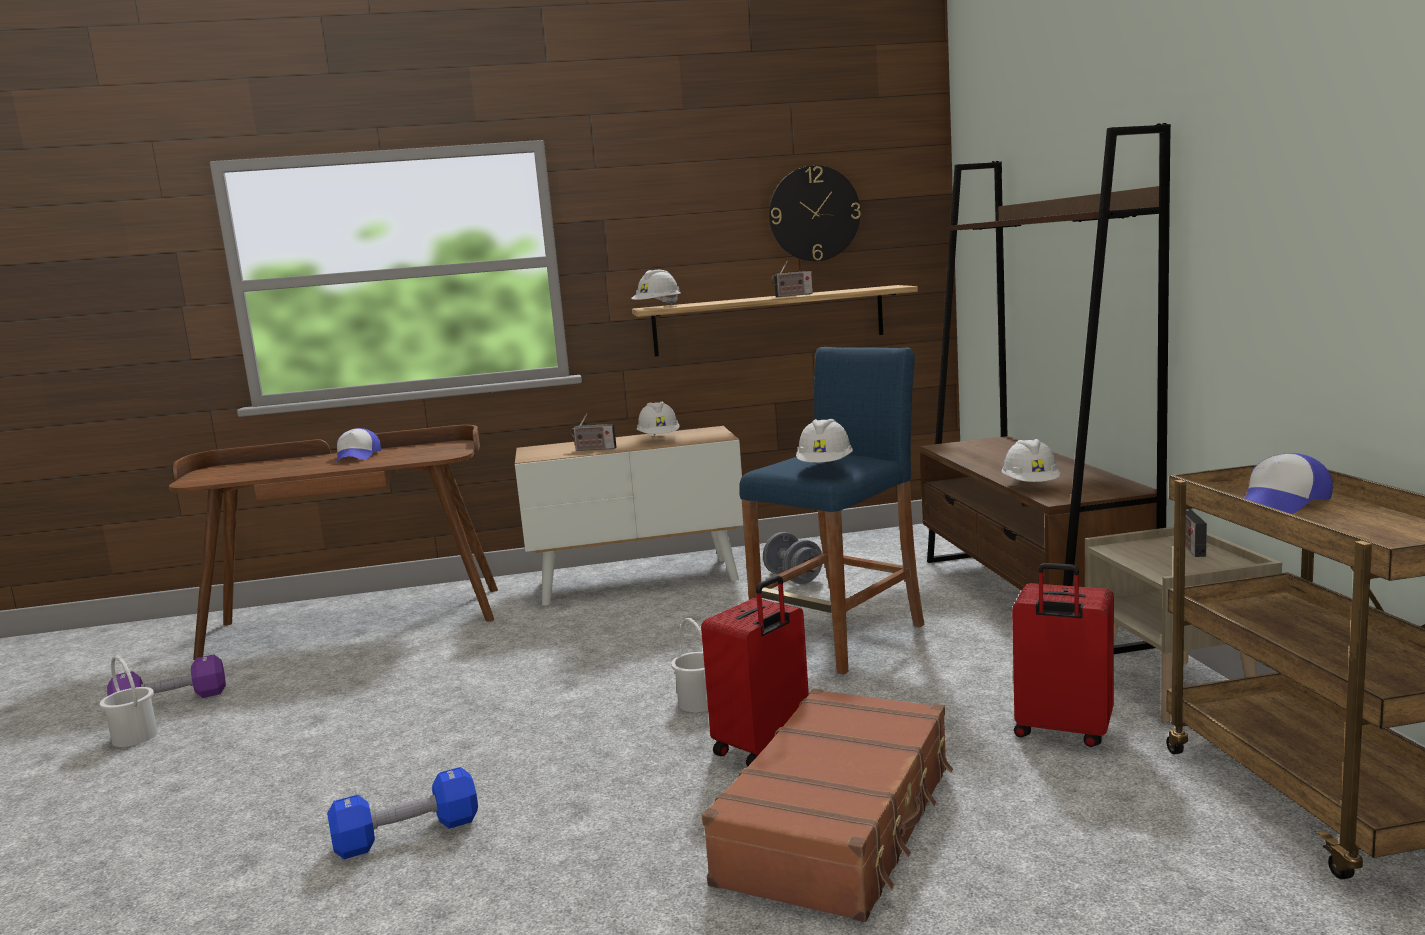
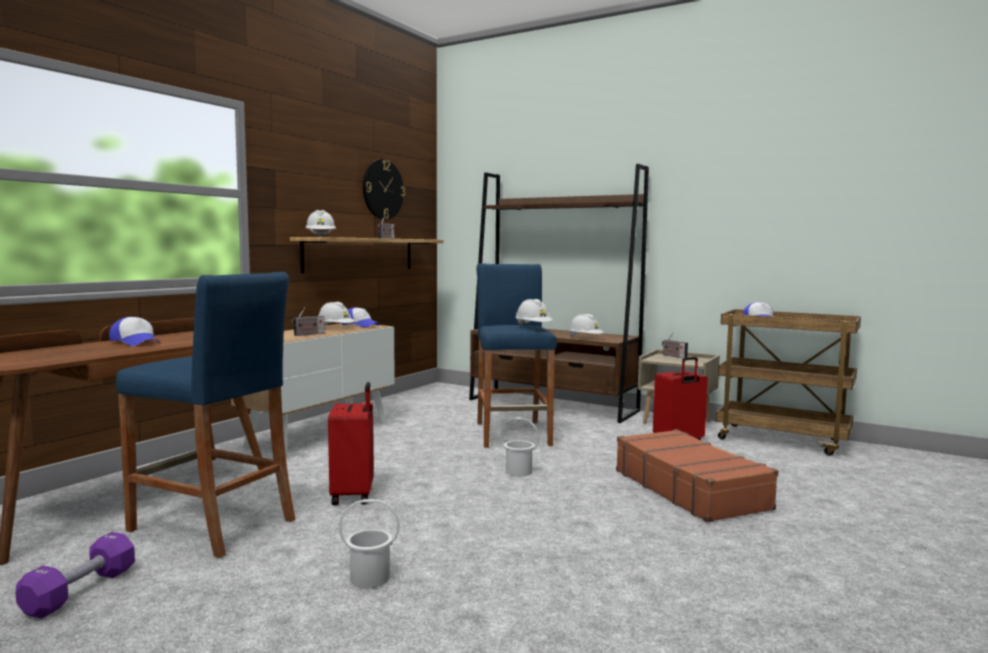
camera: 50 degrees left, 5 degrees down
(135, 737) = (119, 619): white bucket -> white bucket (369, 578)
(339, 670) = (212, 525): none -> blue stool
(407, 835) = (532, 565): blue dumbbell -> none
(706, 434) = (360, 325): none -> cap
(763, 747) = (594, 477): red suitcase -> red suitcase (354, 495)
(793, 578) = (418, 417): grey dumbbell -> none

